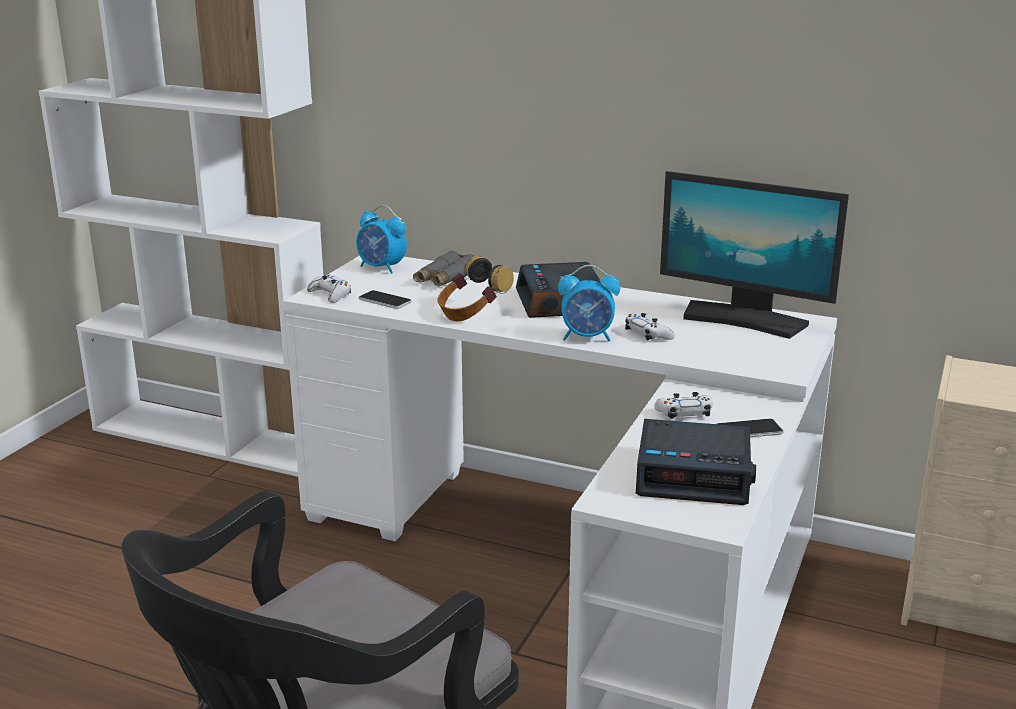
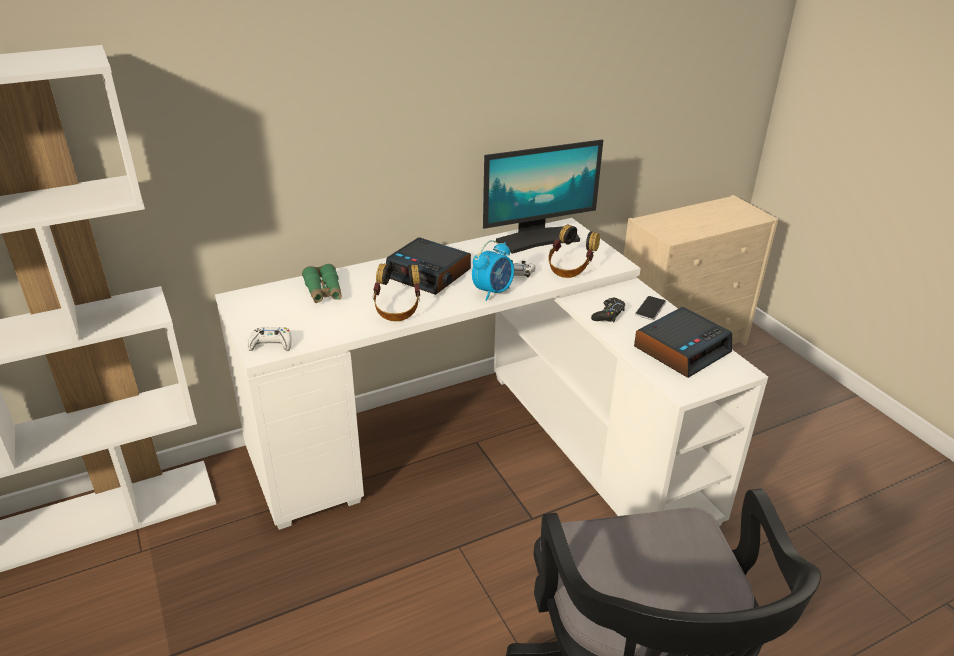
camera: 50 degrees left, 10 degrees up
(382, 268) = (260, 303): alarm clock -> none
(385, 301) = (321, 329): phone -> none
(445, 279) = (324, 291): grey binoculars -> green binoculars
(684, 413) = (608, 315): white game controller -> black game controller
(716, 354) = (570, 269): none -> headphones

